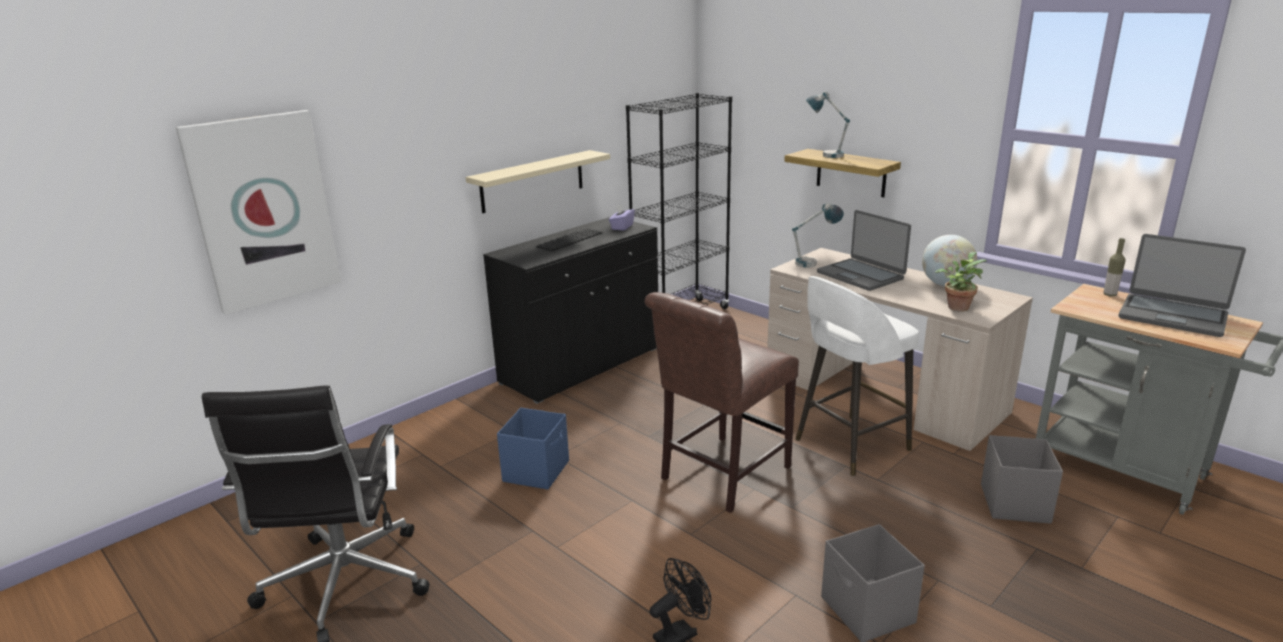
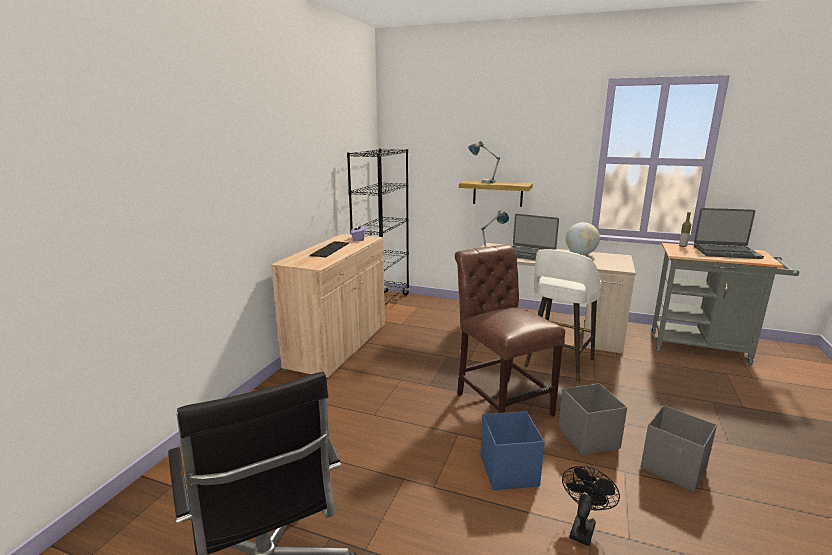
camera: 25 degrees left, 5 degrees down
(263, 210) = (101, 227): picture -> none
(532, 181) = (297, 206): beige shelf -> none
(537, 471) = (368, 429): blue storage box -> blue storage box (509, 470)
(581, 365) = (338, 346): black cabinet -> beige cabinet
(720, 475) = (501, 401): brown chair -> brown chair turned 135 degrees clockwise
(958, 306) = (603, 264): potted plant -> none
(1015, 503) = (675, 378): grey storage box -> grey storage box (588, 437)

